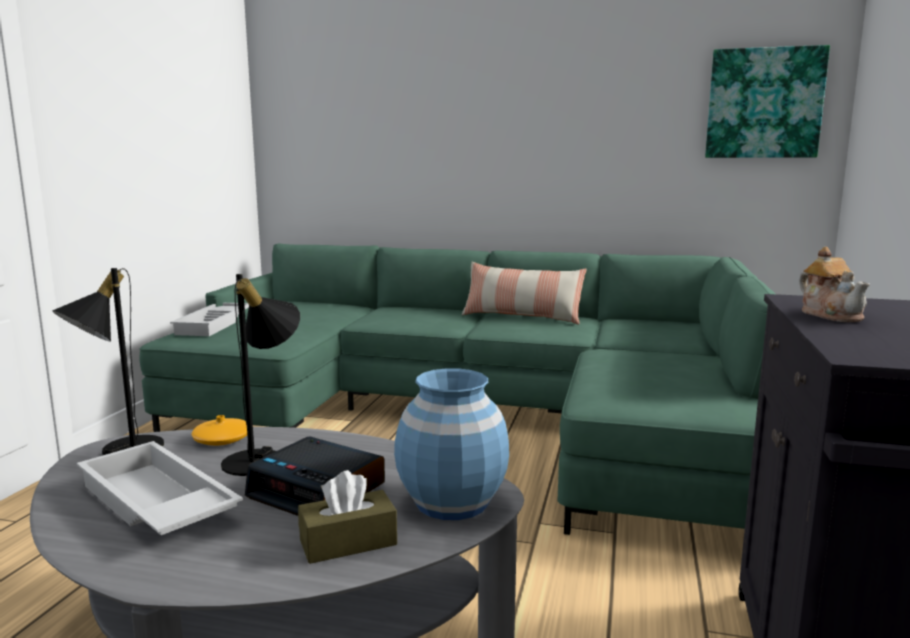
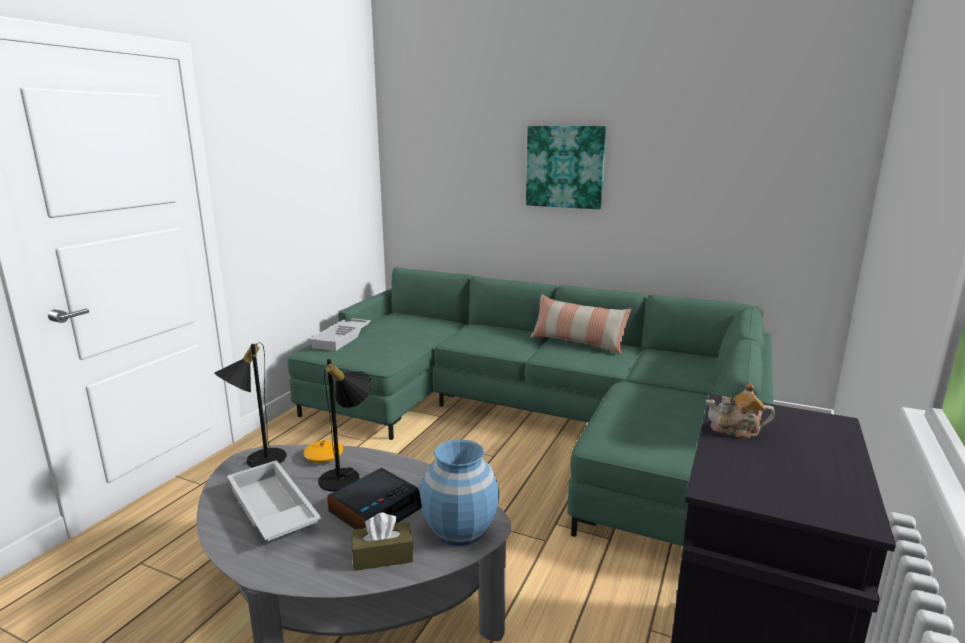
camera: 10 degrees right, 5 degrees up
(318, 491) = (375, 510): alarm clock -> alarm clock turned 90 degrees counterclockwise
(764, 103) = (796, 175): picture -> picture (565, 167)
(831, 315) = (736, 430): teapot -> teapot turned 105 degrees clockwise

